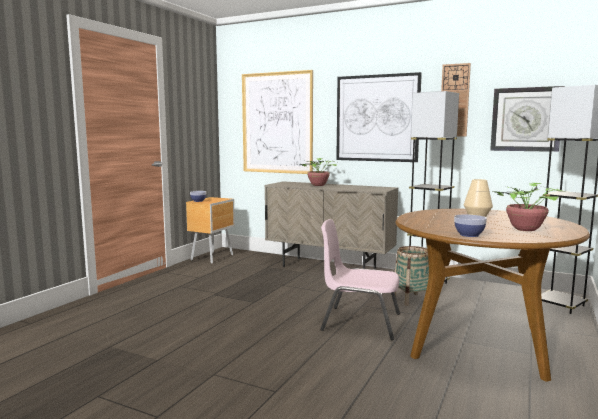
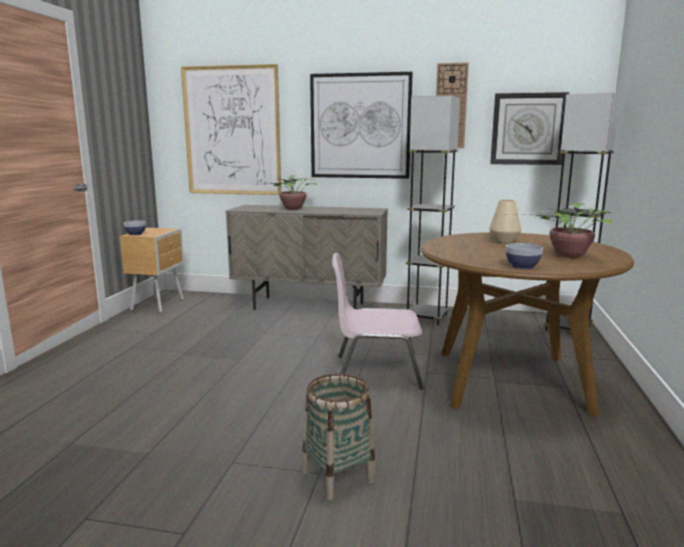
camera: 15 degrees left, 5 degrees up
(411, 299) = (419, 337): basket -> basket (338, 476)

